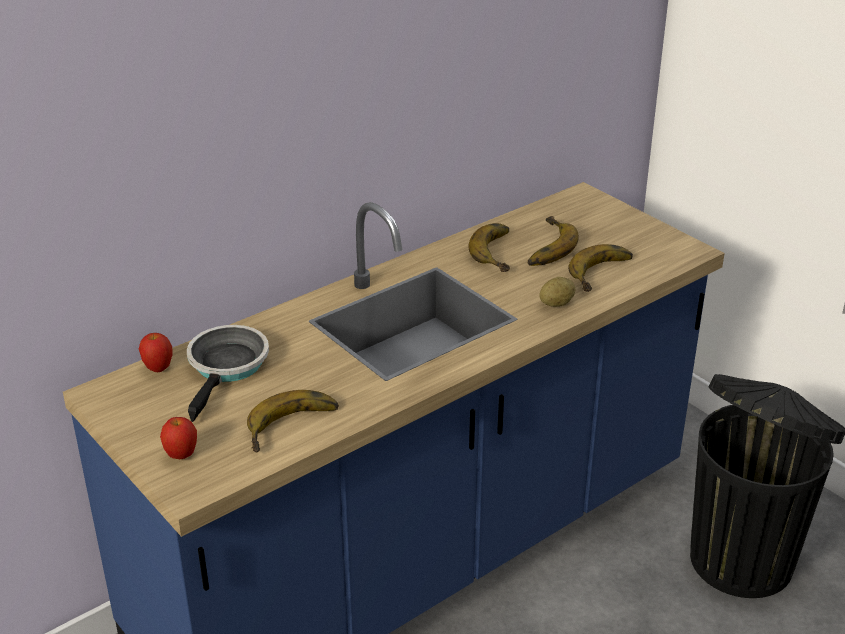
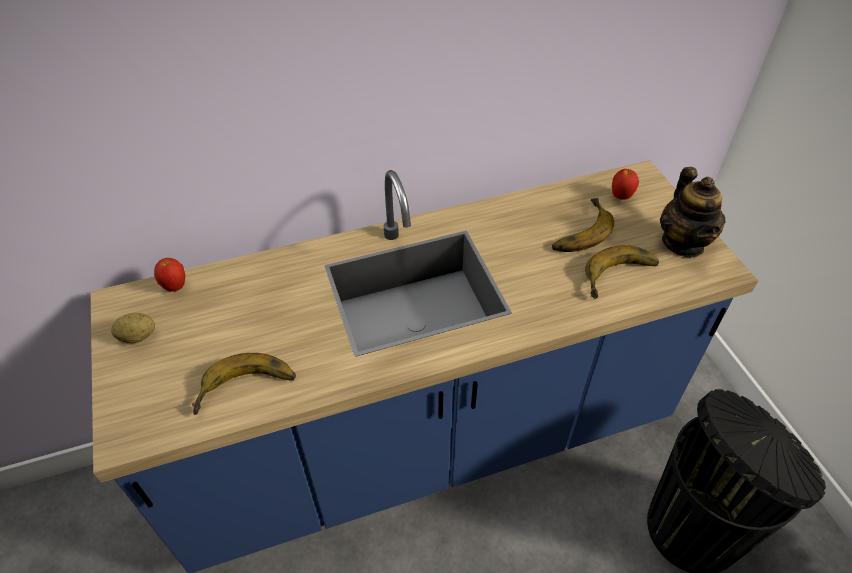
camera: 20 degrees right, 15 degrees up
(181, 455) = (137, 395): apple -> apple (621, 197)
(227, 367) = (230, 301): frying pan -> none
(500, 252) = (533, 226): banana -> none
(556, 304) = (557, 304): potato -> potato (137, 336)
(646, 238) = (683, 243): none -> teapot

